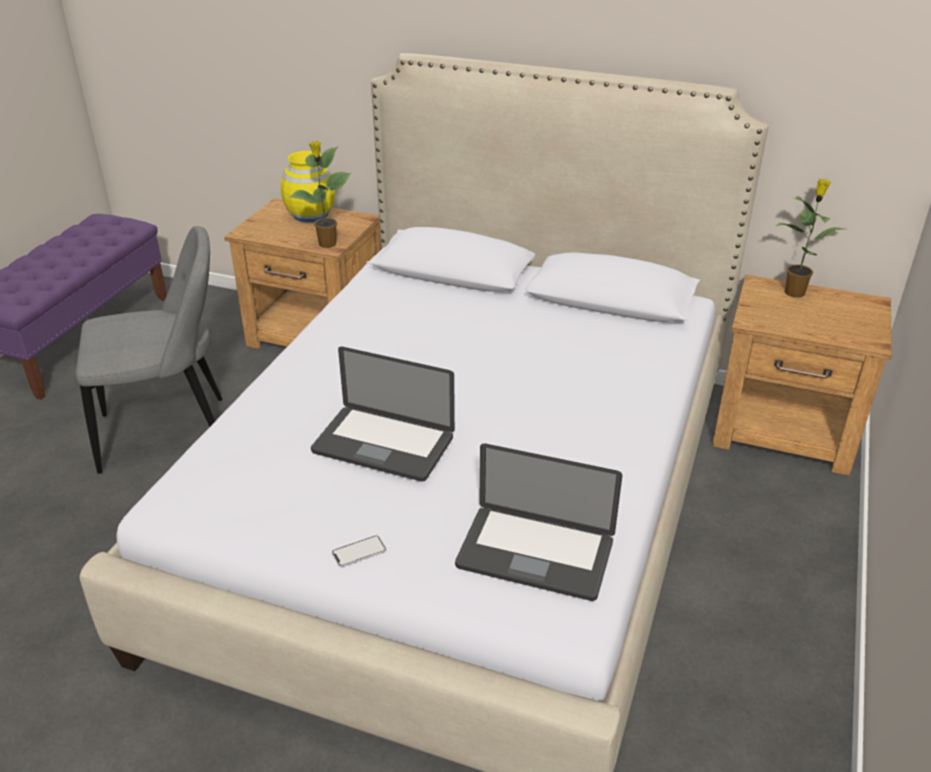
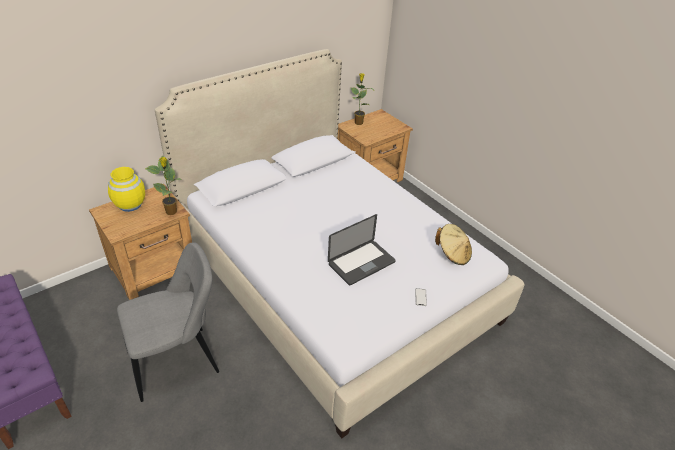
camera: 60 degrees left, 5 degrees up
(171, 434) = (178, 361): grey chair -> grey chair turned 45 degrees clockwise
(535, 554) = (452, 254): laptop -> beige hat

